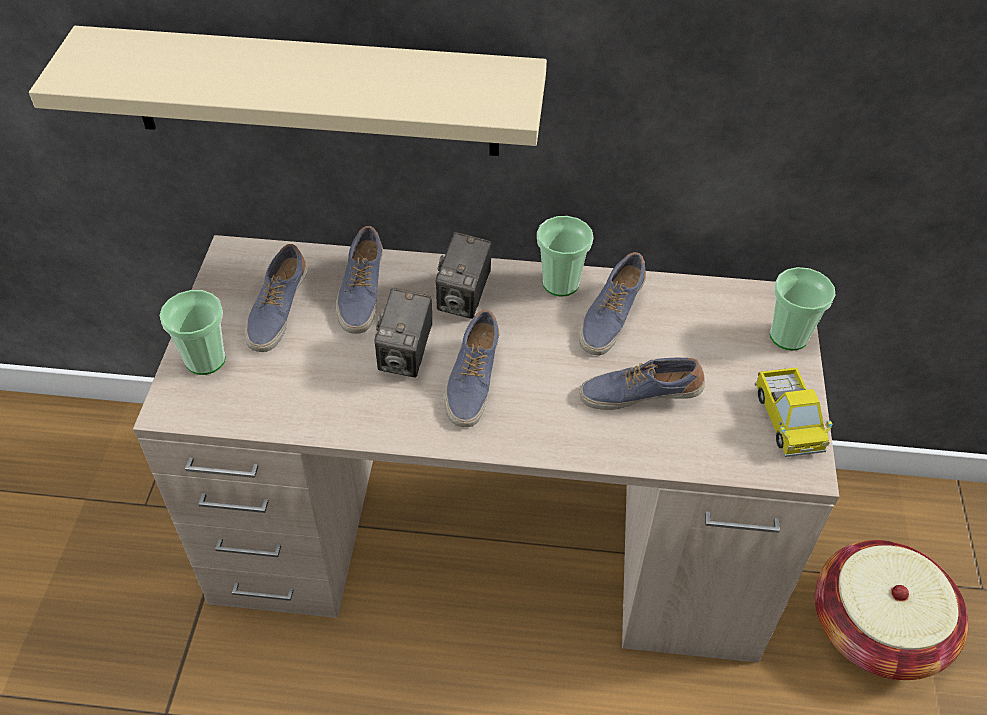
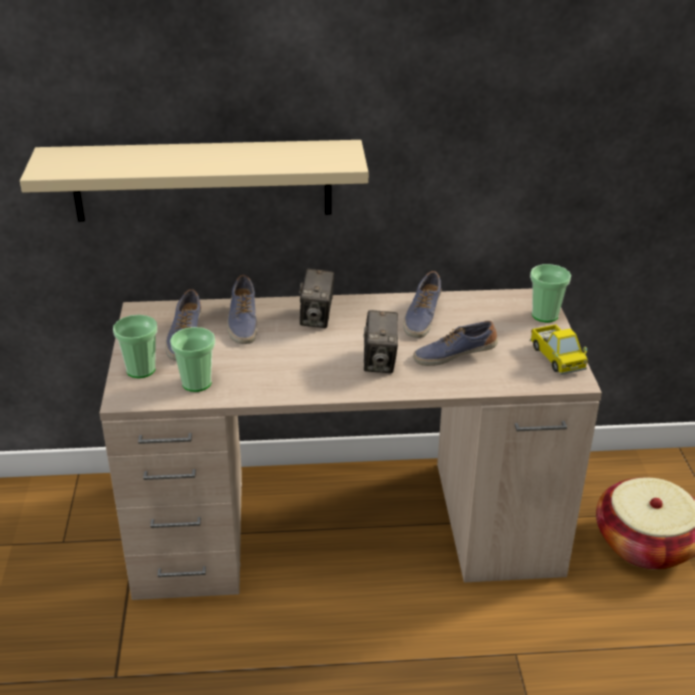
camera: 10 degrees left, 15 degrees down
(406, 356) = (286, 352): camera -> camera (380, 362)
(472, 381) = (336, 360): shoe -> none
(560, 283) = (382, 303): cup -> cup (196, 383)

